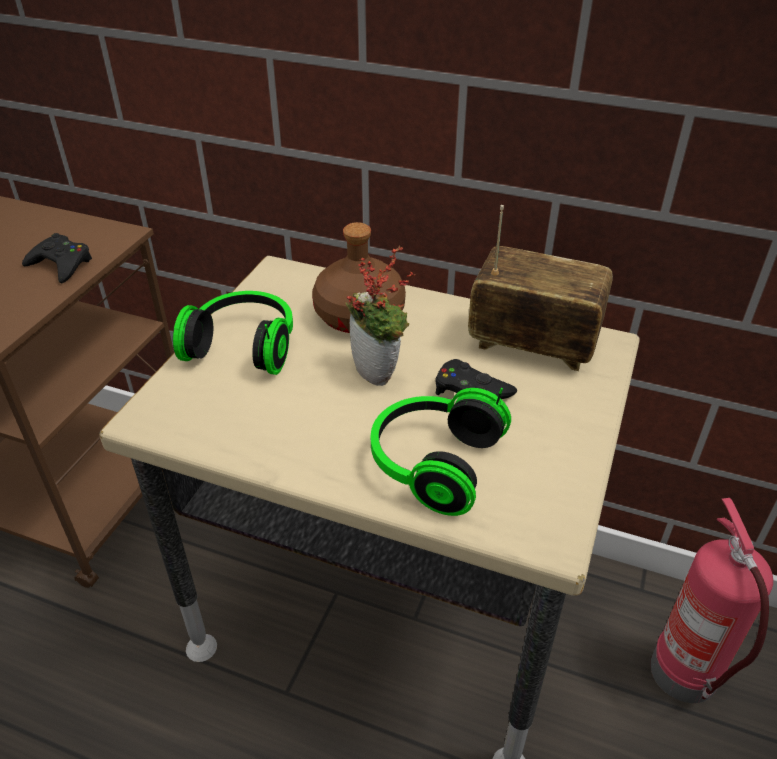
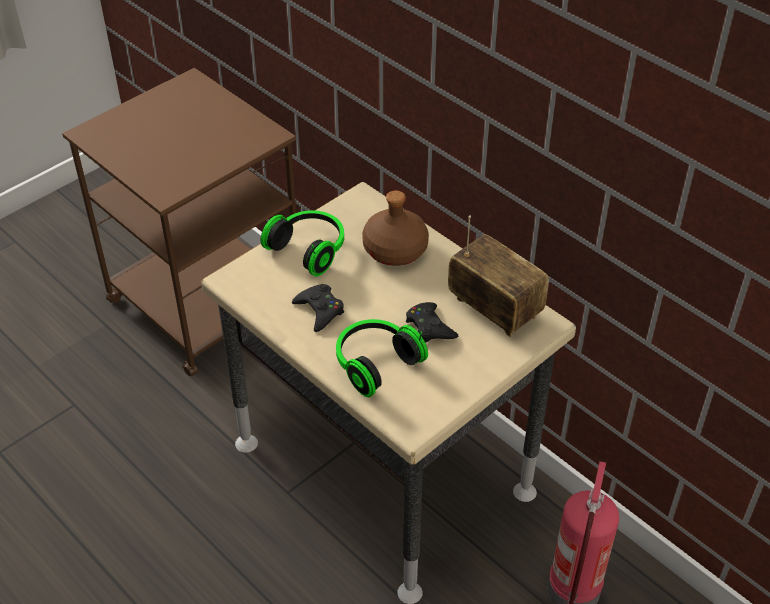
camera: 25 degrees right, 5 degrees up
(61, 264) = (224, 150): black game controller -> black game controller (320, 310)
(379, 373) = (381, 296): potted plant -> none

